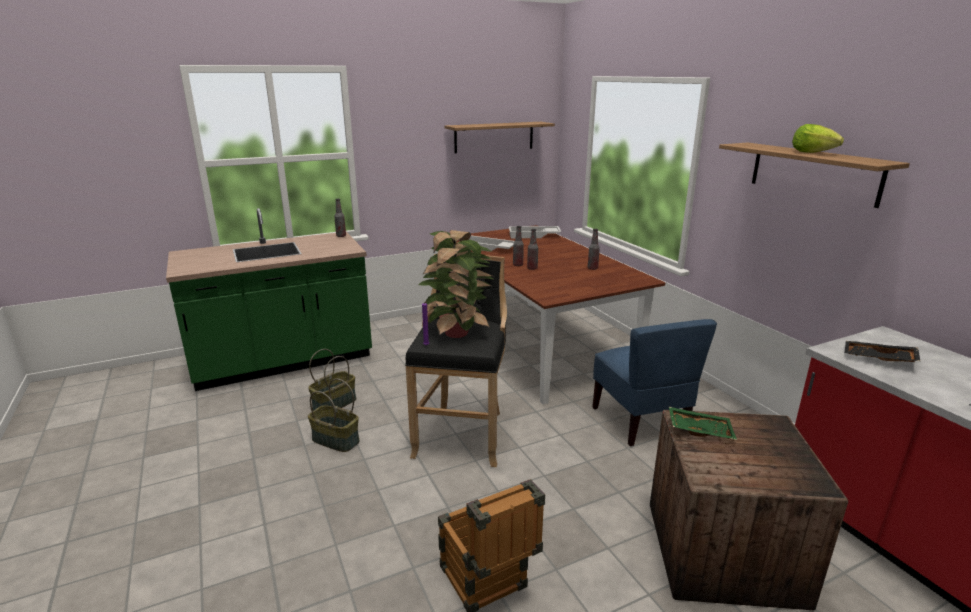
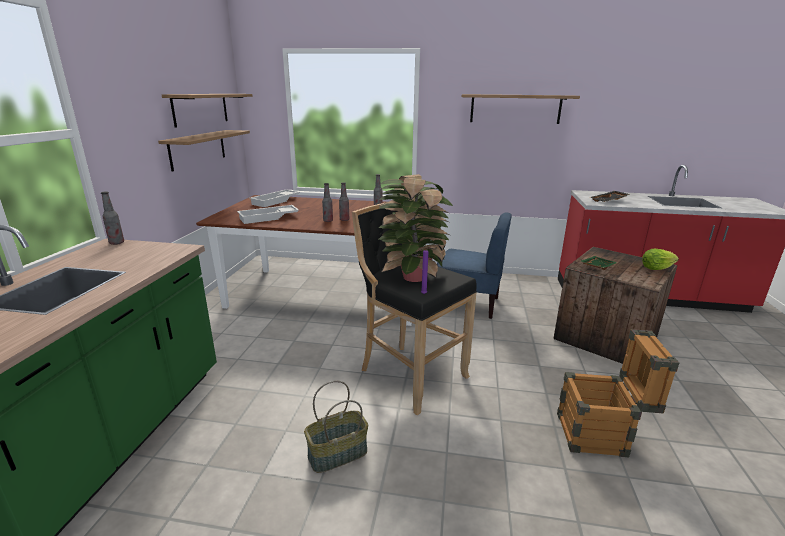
camera: 55 degrees left, 0 degrees up
(334, 403) = (266, 431): basket -> none
(481, 173) = (198, 149): none -> shelf
(812, 152) = (522, 94): lettuce -> lettuce (656, 268)

